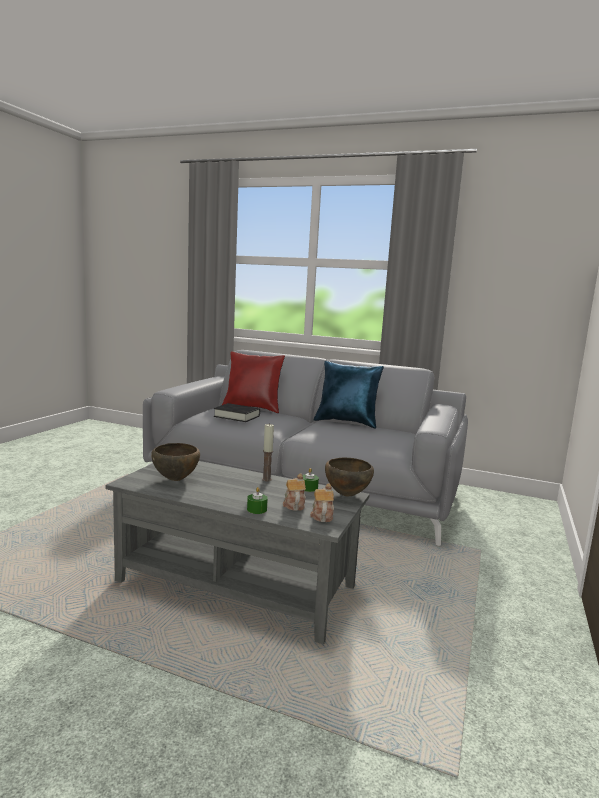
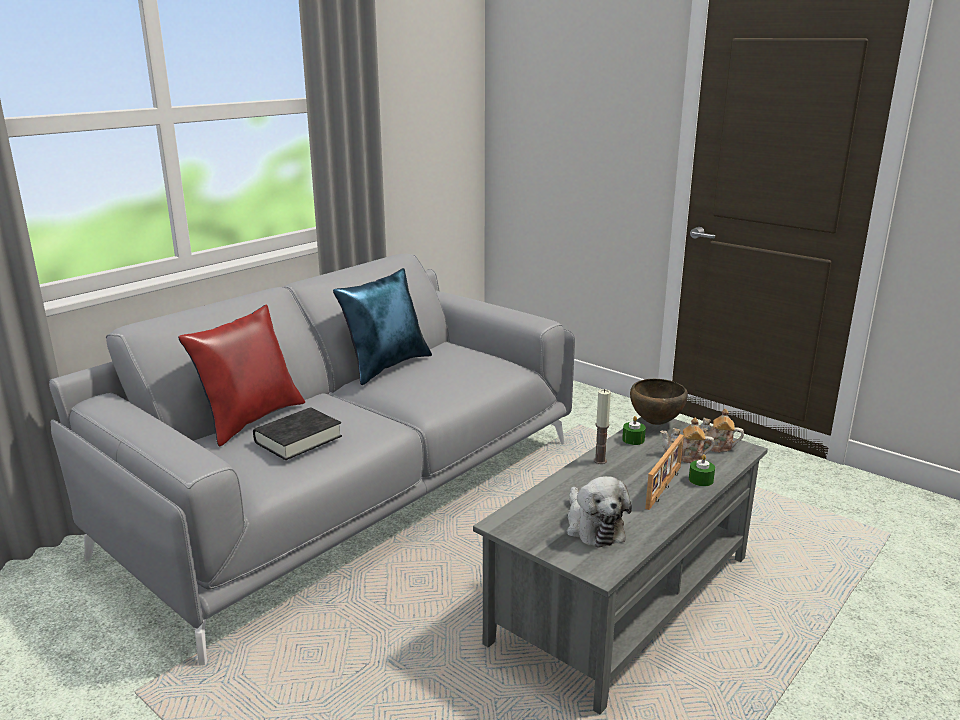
camera: 70 degrees left, 10 degrees up
(176, 479) = (593, 526): brown bowl -> plush toy
(238, 498) = (665, 487): none -> picture frame

